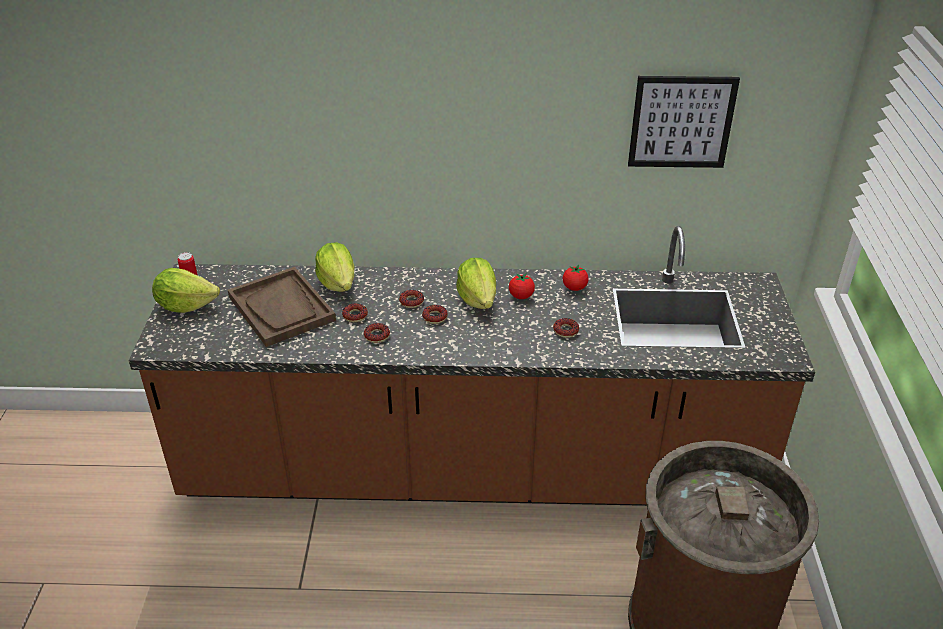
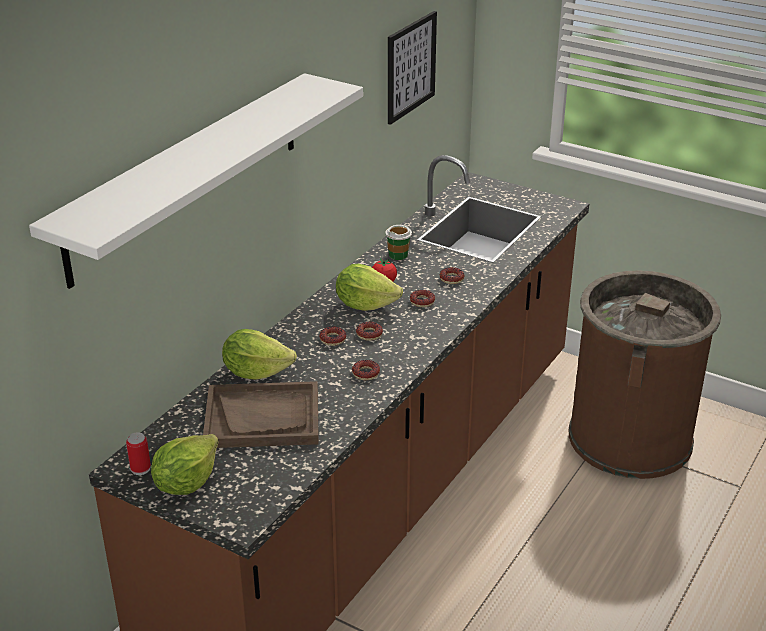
camera: 60 degrees left, 5 degrees down
(306, 93) = (188, 175): none -> white shelf
(355, 315) = (321, 377): donut -> donut (422, 301)
(574, 288) = (398, 255): tomato -> cup

